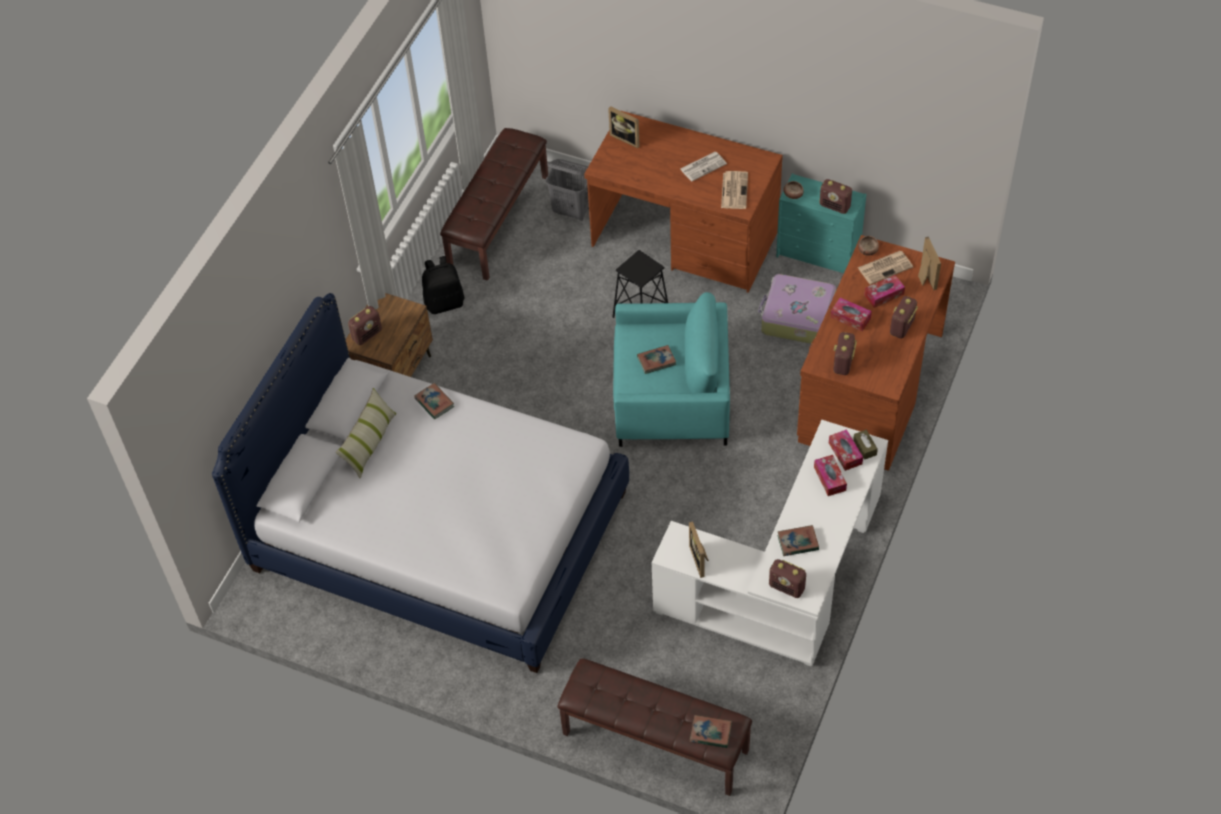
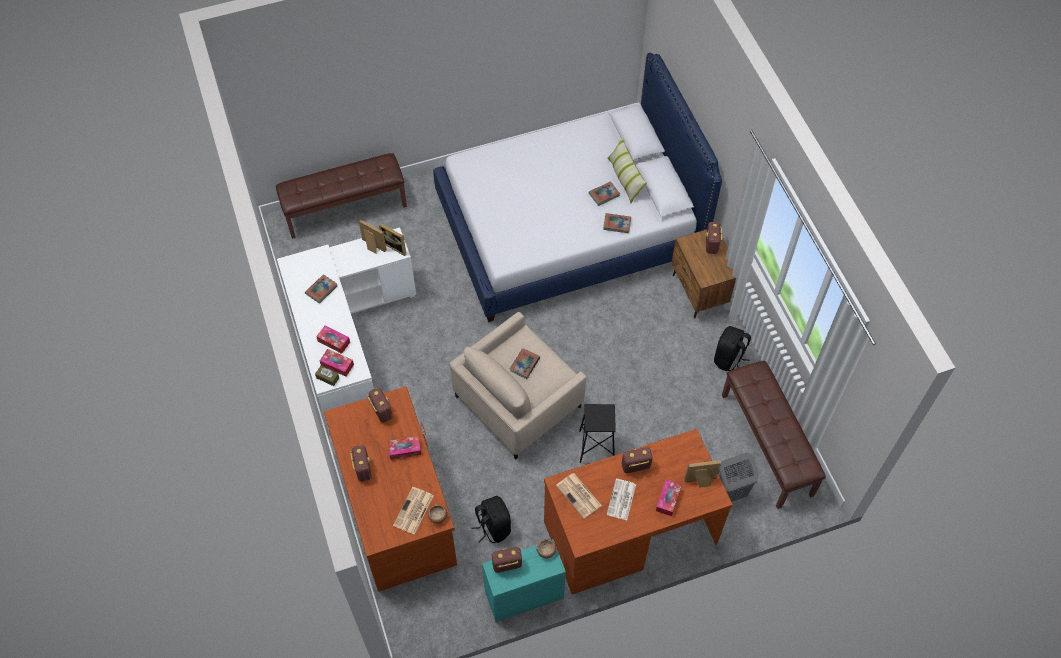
camera: 135 degrees right, 5 degrees up
(672, 400) = (517, 401): turquoise armchair -> beige armchair
(710, 733) = (298, 188): book -> book (604, 194)
(787, 587) = (306, 261): radio -> radio (635, 466)
(796, 317) = (493, 527): suitcase -> black backpack
(884, 295) = (396, 486): tissue box -> tissue box (668, 499)
(924, 277) = (378, 524): picture frame -> picture frame (396, 246)

